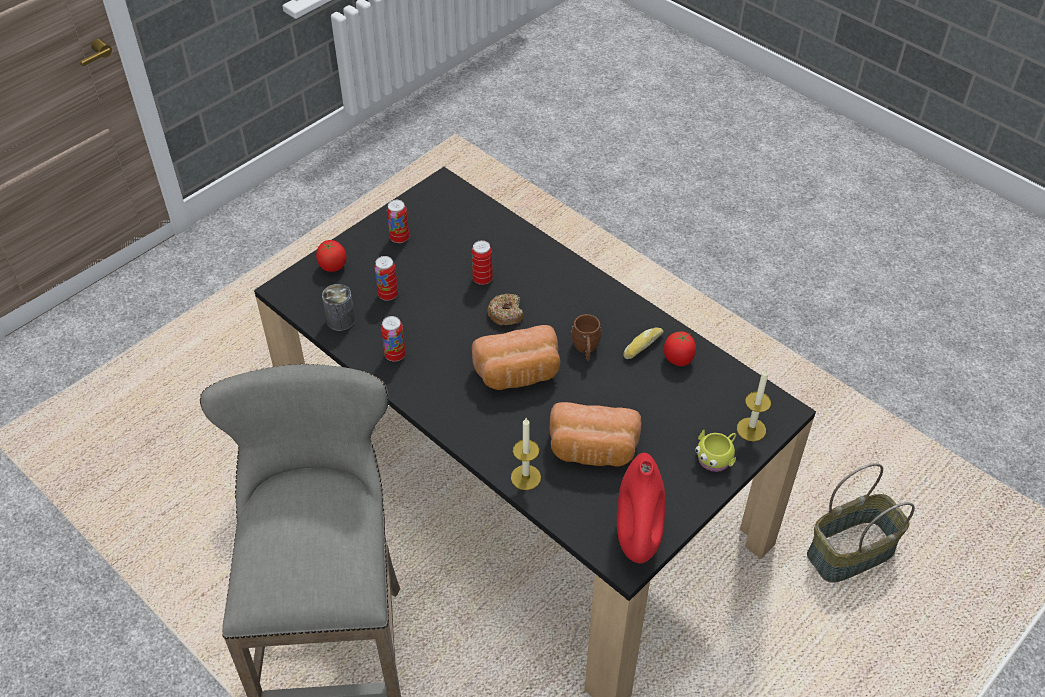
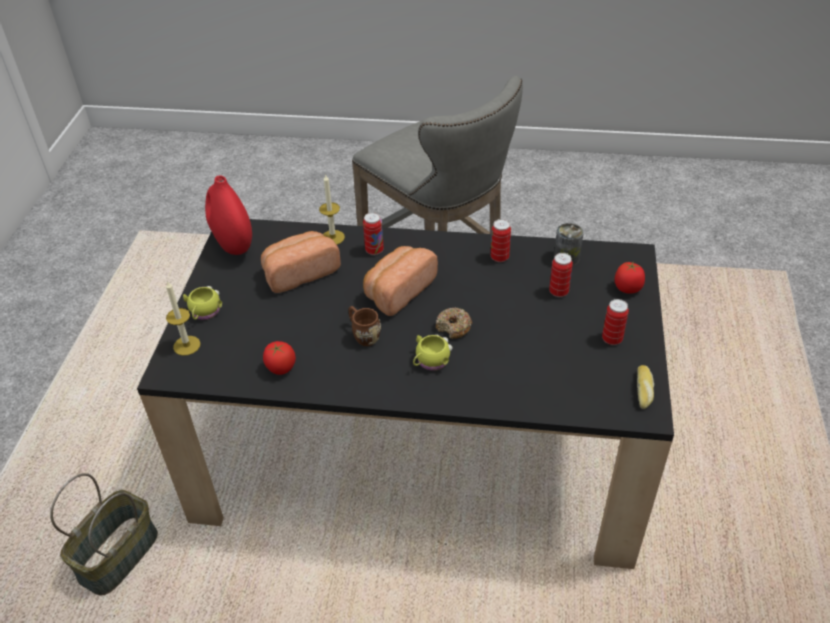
camera: 145 degrees right, 5 degrees down
(482, 279) = (503, 344): can -> can (374, 250)
(552, 297) = (430, 362): none -> yellow mug
(642, 345) = (320, 363): bread -> bread (644, 390)

